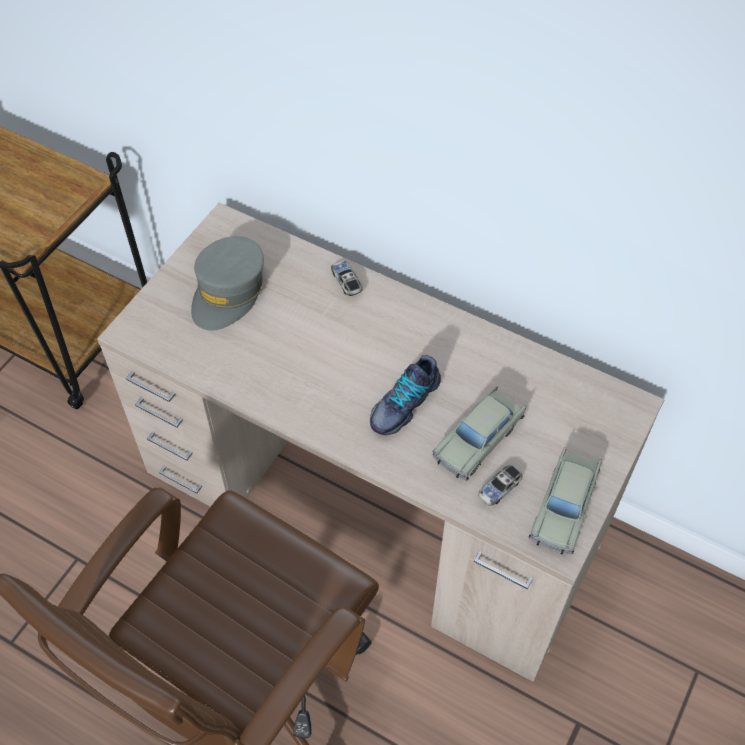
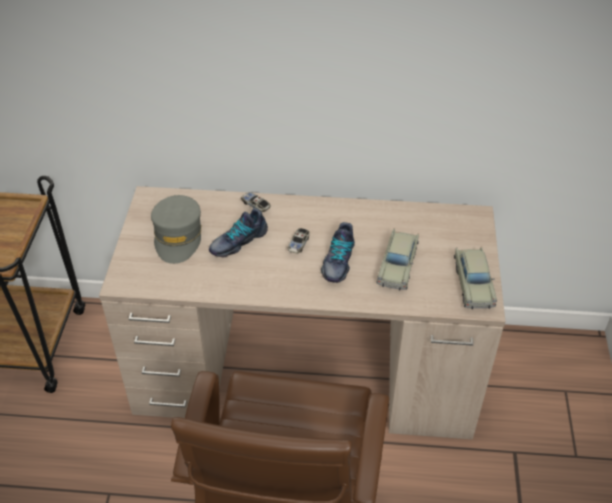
camera: 25 degrees left, 10 degrees down
(296, 326) = (238, 241): none -> shoe
(499, 488) = (428, 288): toy car -> toy car (298, 244)

